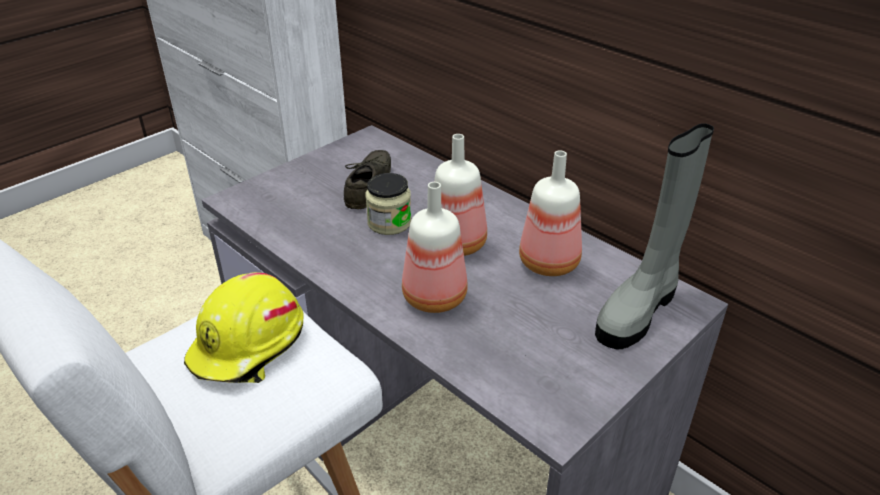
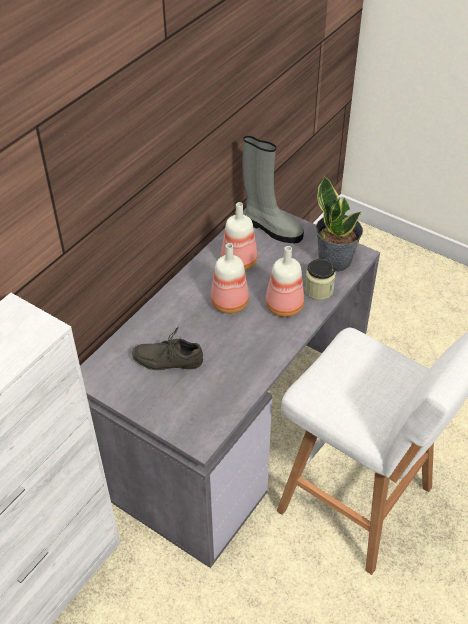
camera: 100 degrees left, 10 degrees up
(249, 346) = (350, 380): yellow hard hat -> none
(389, 223) = (213, 340): jar -> jar (319, 290)
(543, 383) = (335, 259): none -> potted plant

